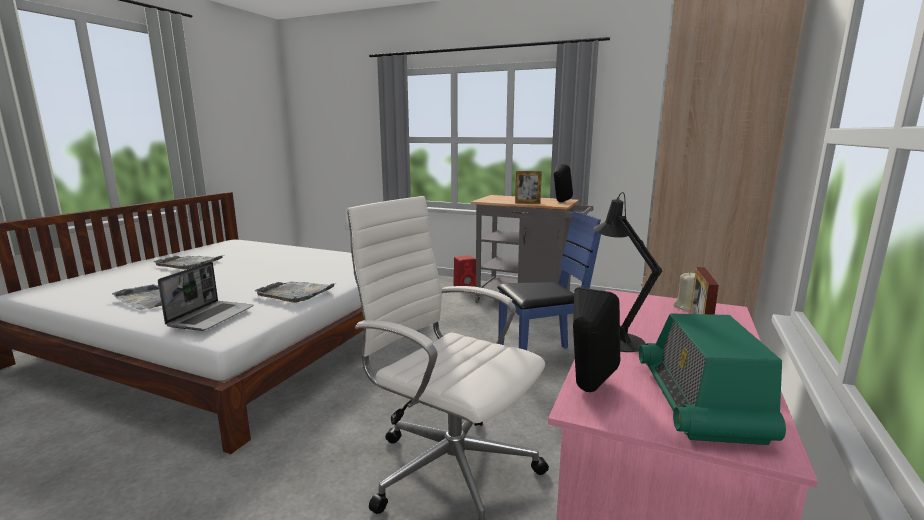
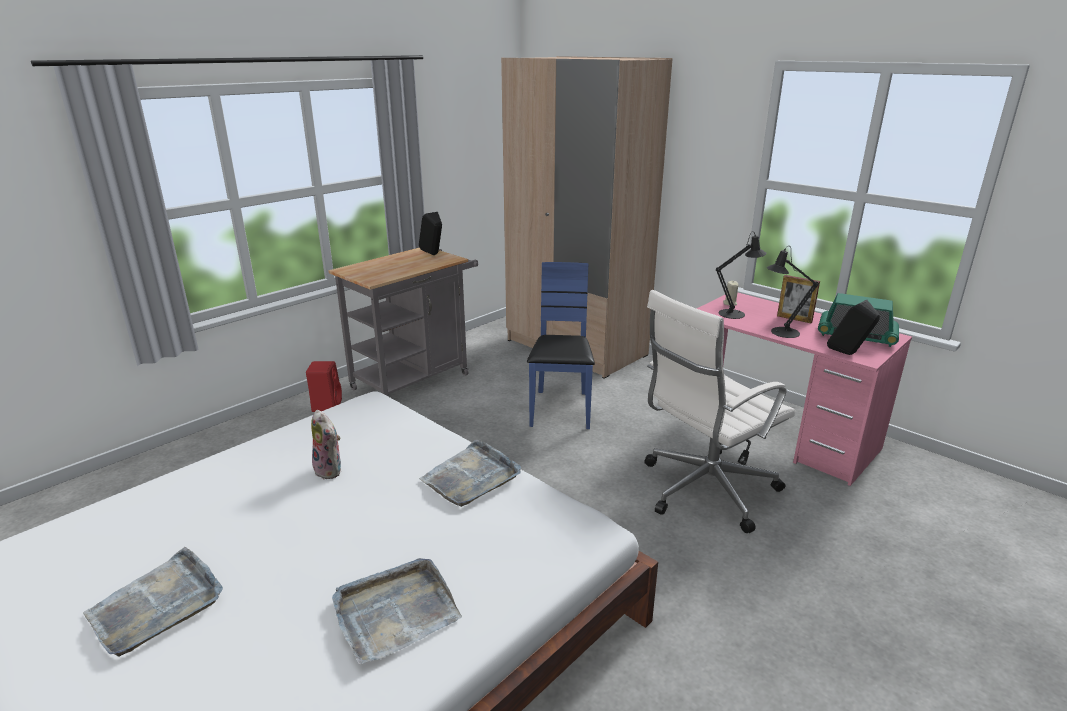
camera: 70 degrees left, 10 degrees up
(211, 316) = (533, 541): laptop -> none
(302, 266) = (331, 470): none -> plush toy
(527, 203) = (422, 267): picture frame -> none
(648, 311) = (735, 313): none -> black table lamp

